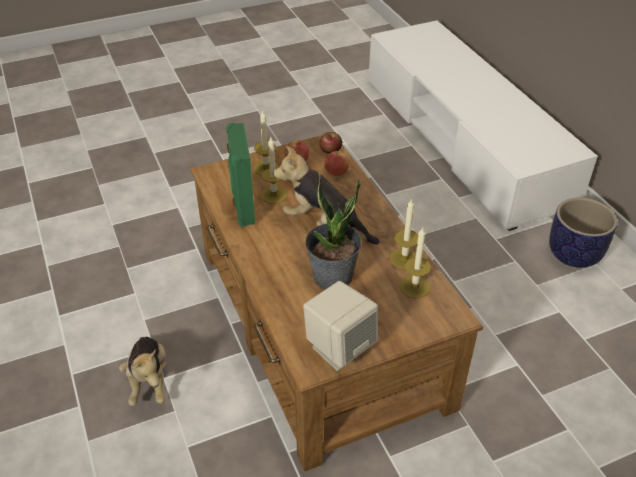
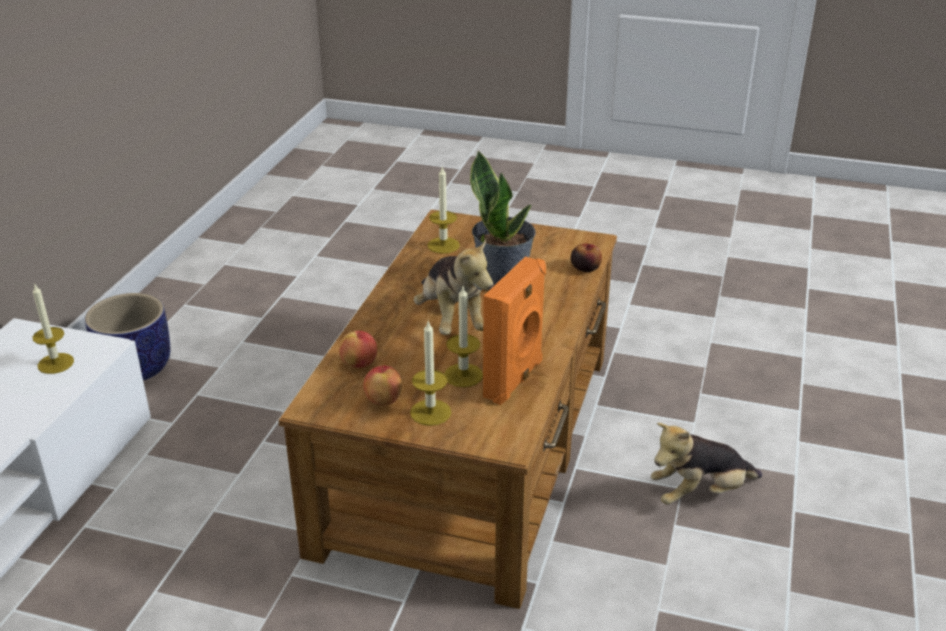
camera: 140 degrees left, 10 degrees down
(149, 381) = (700, 493): plush toy -> plush toy turned 135 degrees counterclockwise
(242, 207) = (515, 380): green speaker -> orange speaker
(331, 150) = (322, 394): apple -> apple (585, 268)
(340, 347) = (557, 240): beige speaker -> none
(404, 258) = (419, 264): candle -> candle (55, 363)

